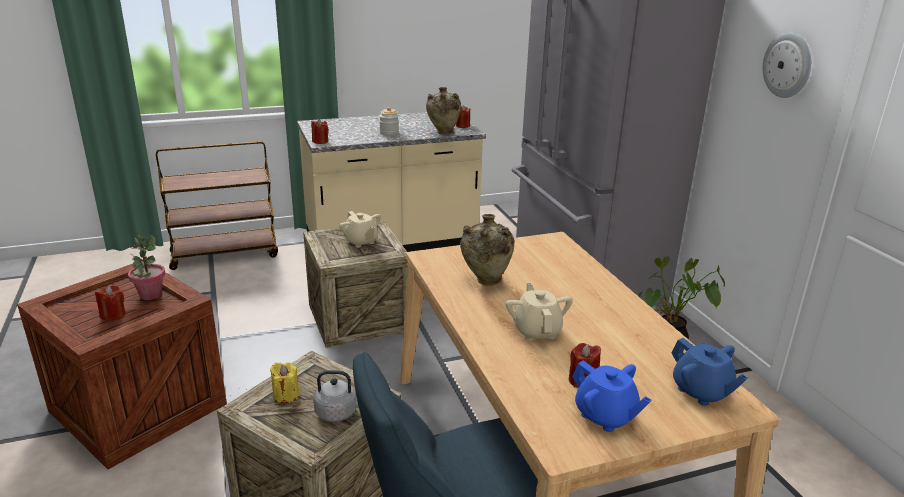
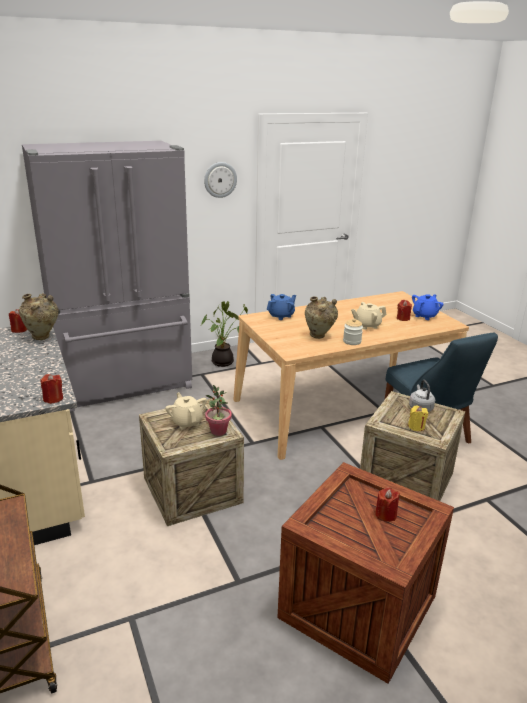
camera: 95 degrees left, 0 degrees up
(150, 295) = (344, 503): potted plant -> potted plant (218, 431)
(361, 242) = (187, 422): beige teapot -> beige teapot turned 75 degrees counterclockwise
(389, 133) = (31, 363): jar -> jar (352, 341)
(701, 391) = (394, 299): blue teapot -> blue teapot (281, 316)

